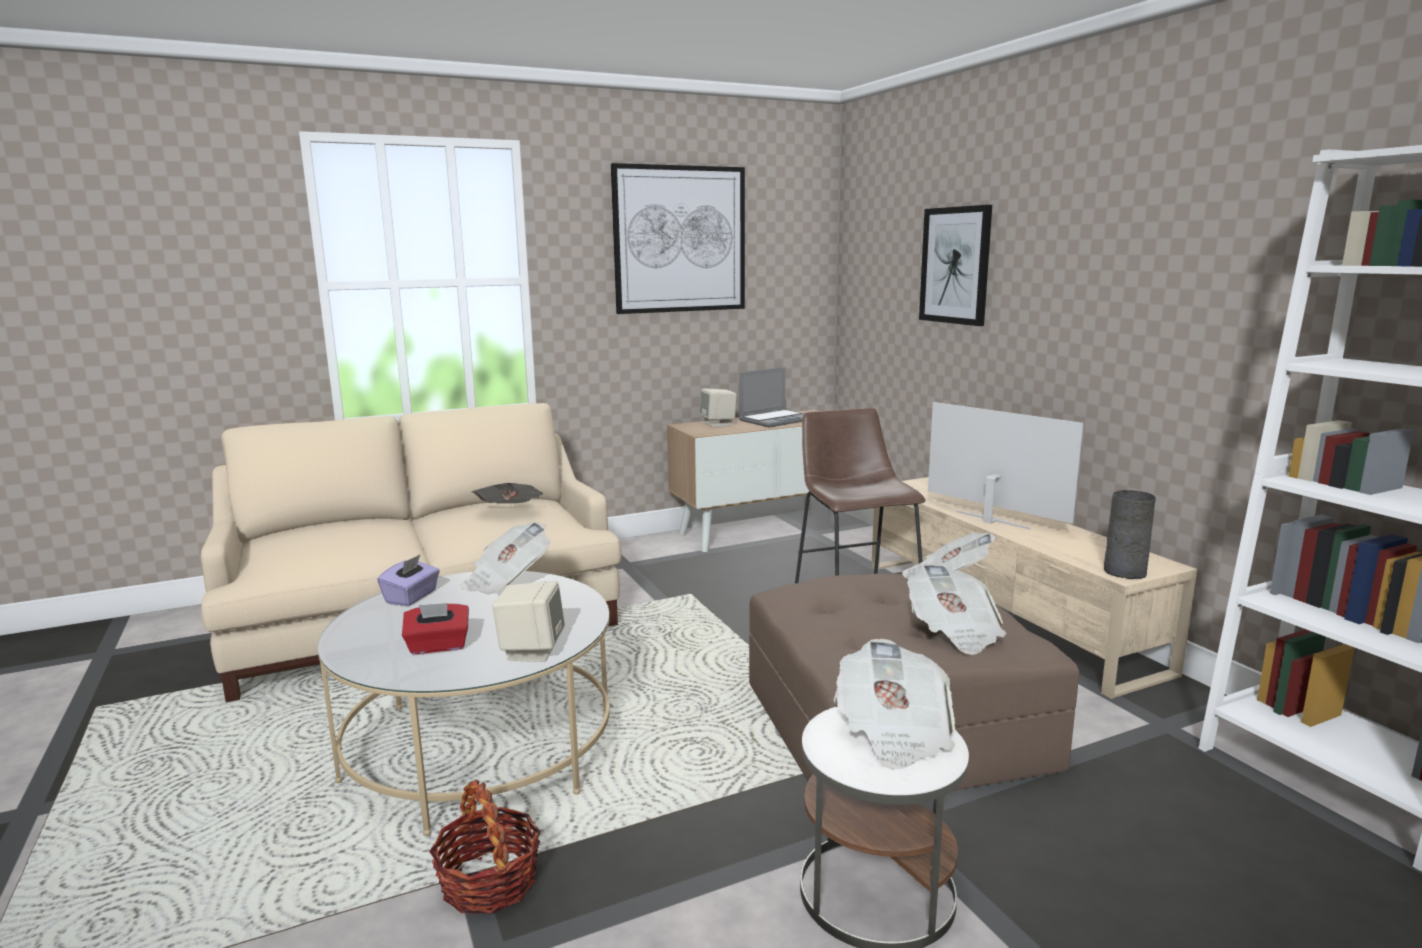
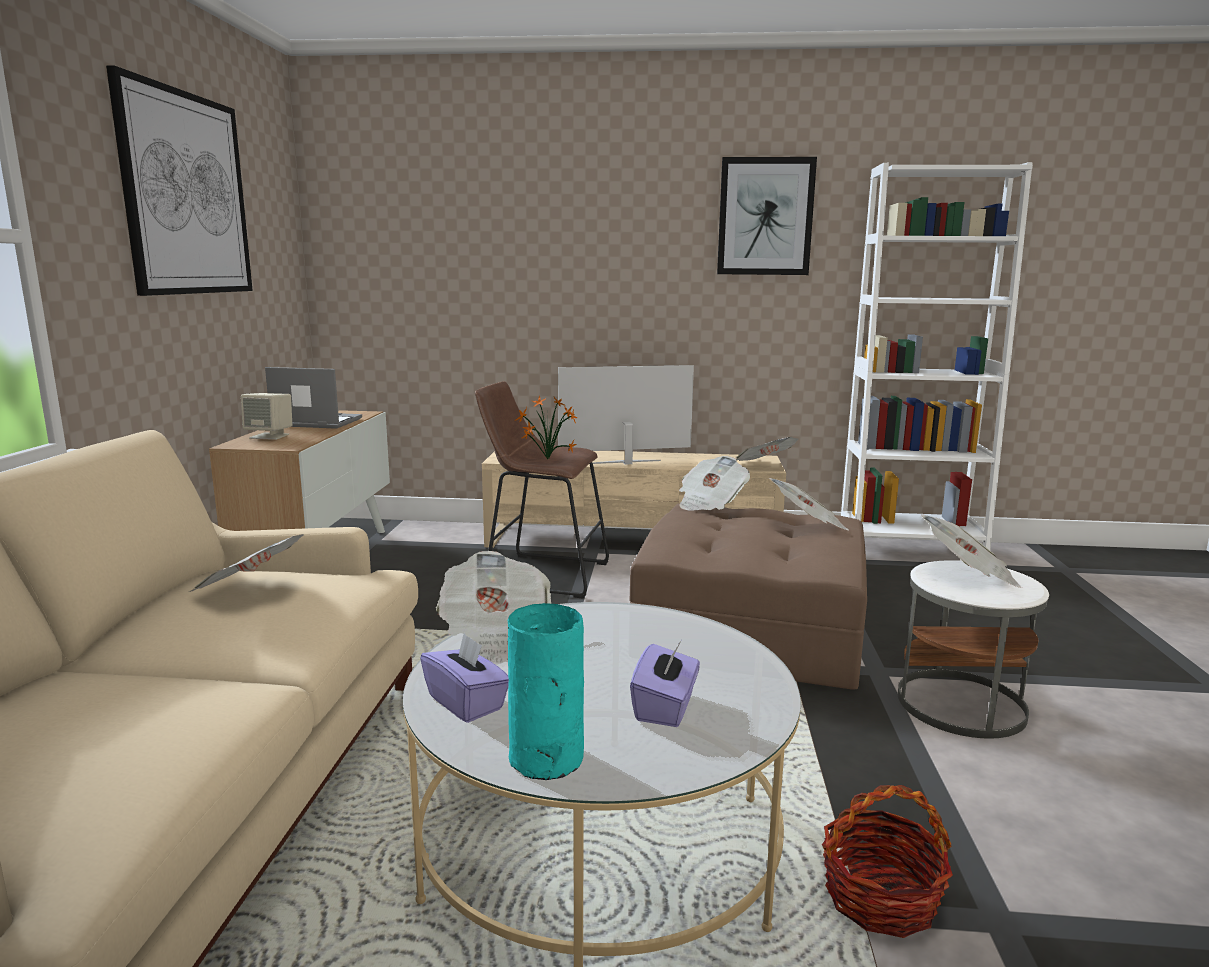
camera: 60 degrees left, 0 degrees up
(356, 631) = (545, 759): none -> turquoise vase
(438, 646) = (665, 707): red tissue box -> purple tissue box
(531, 651) = (730, 658): beige speaker -> none
(776, 420) = (315, 423): laptop -> laptop turned 75 degrees counterclockwise
(864, 490) = (546, 459): none -> potted plant
(955, 265) = (502, 242): picture -> picture (765, 217)
(1124, 571) = (764, 466): grey vase -> newspaper

